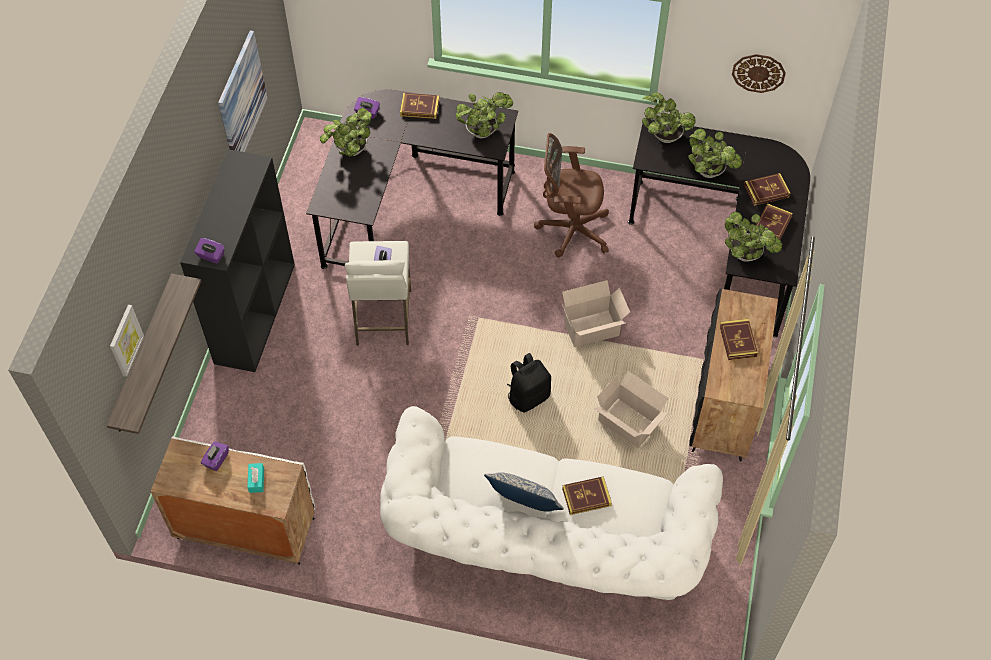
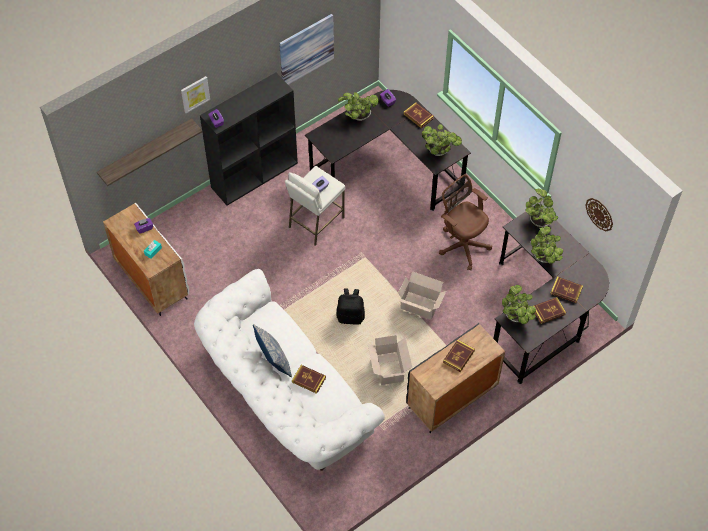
camera: 40 degrees right, 0 degrees up
(125, 340) = (133, 135): picture -> picture (195, 94)

